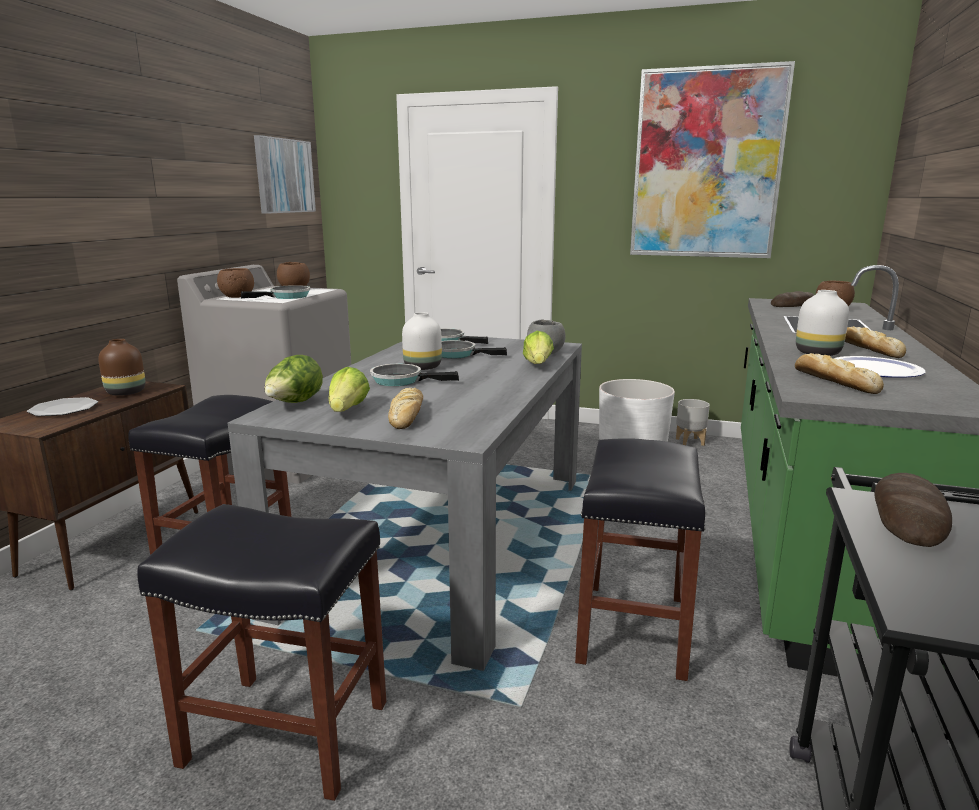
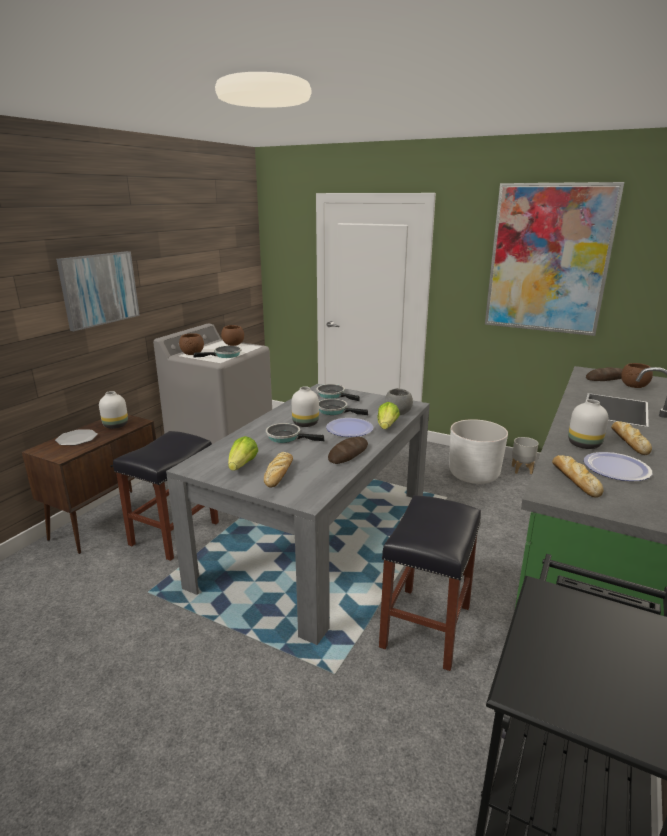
camera: 10 degrees right, 5 degrees up
(125, 392) = (115, 425): brown vase -> white vase
(283, 733) = (187, 671): black stool -> none
(284, 176) = (233, 255): picture -> picture (99, 289)
(294, 404) = (211, 456): lettuce -> none
(487, 369) = (349, 429): none -> plate
(908, 516) = (562, 610): bread -> bread (348, 453)

